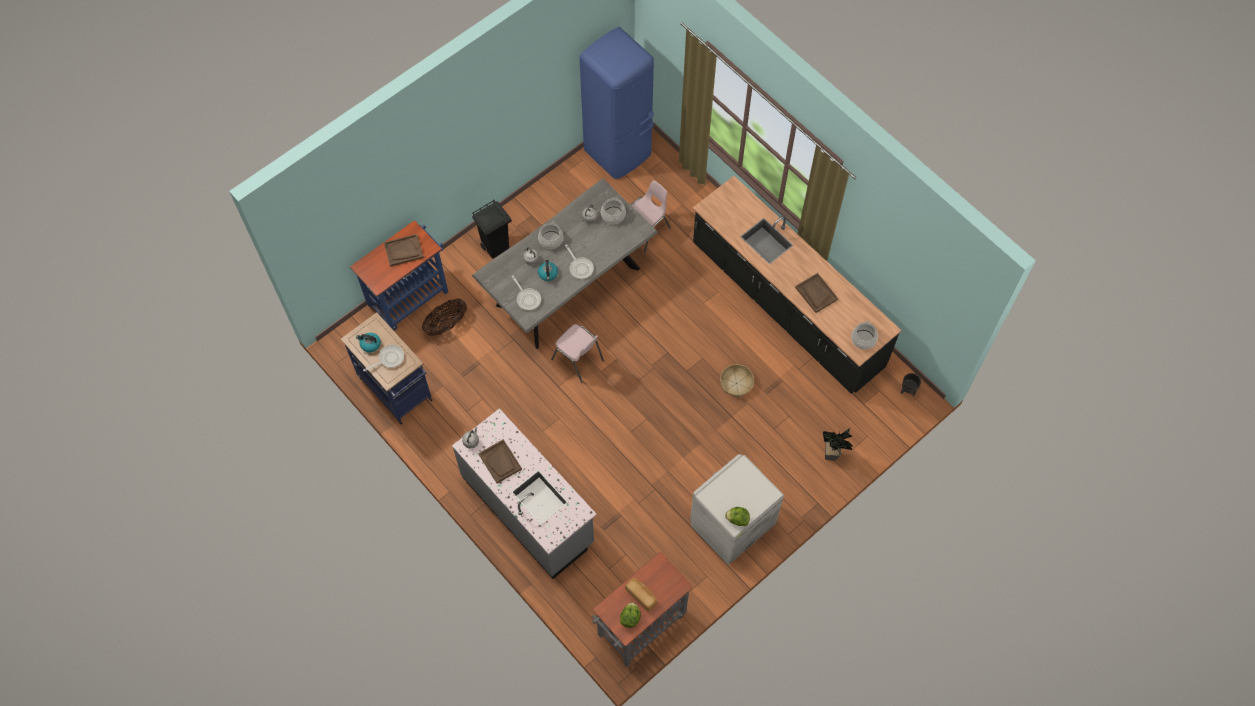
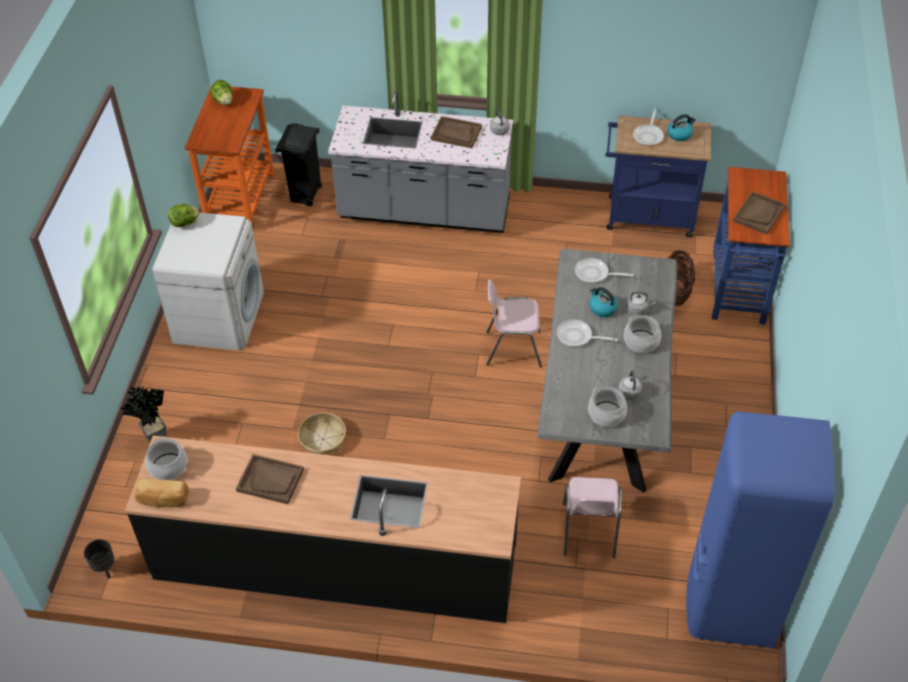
camera: 140 degrees right, 15 degrees down
(496, 247) = (723, 392): black trash can -> black trash can (305, 196)
(640, 626) = (240, 199): grey cart -> orange cart
(641, 595) = (227, 118): bread -> bread (163, 499)

